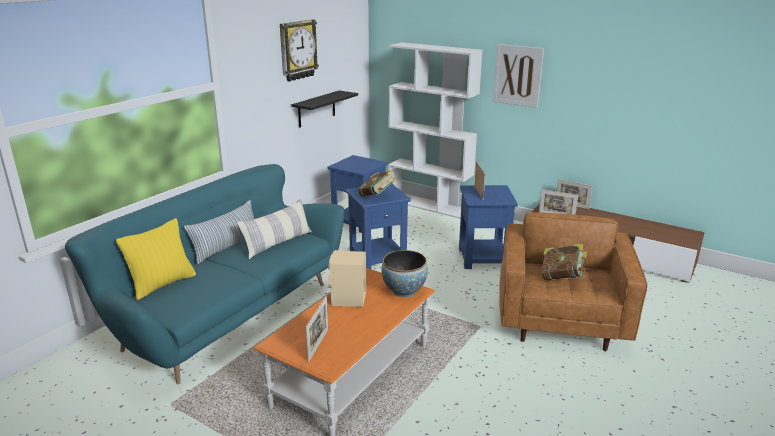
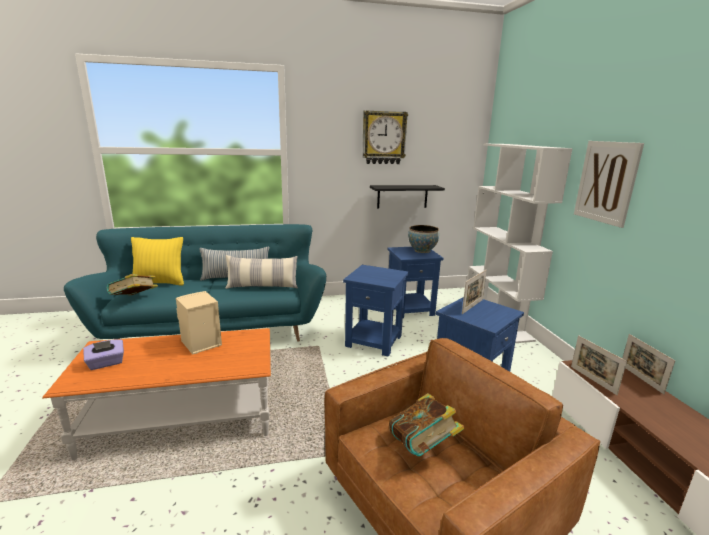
camera: 45 degrees right, 5 degrees down
(318, 345) = (106, 363): picture frame -> purple tissue box
(377, 197) = (369, 277): book -> book (134, 299)
(404, 291) = (245, 360): bowl -> bowl (422, 250)

